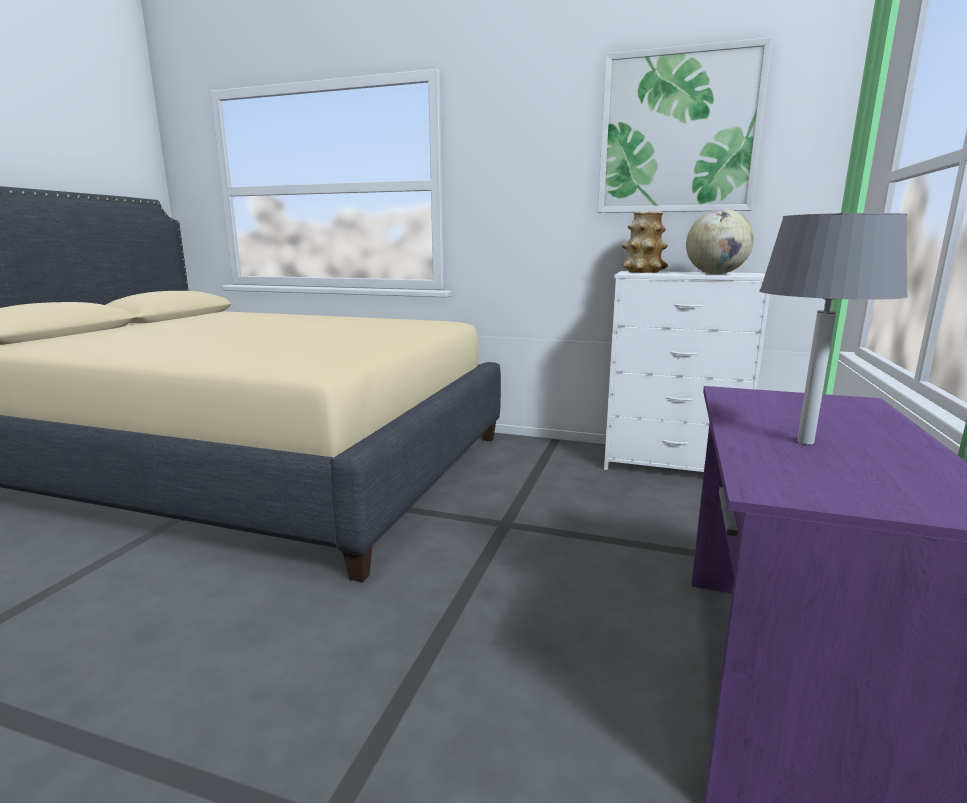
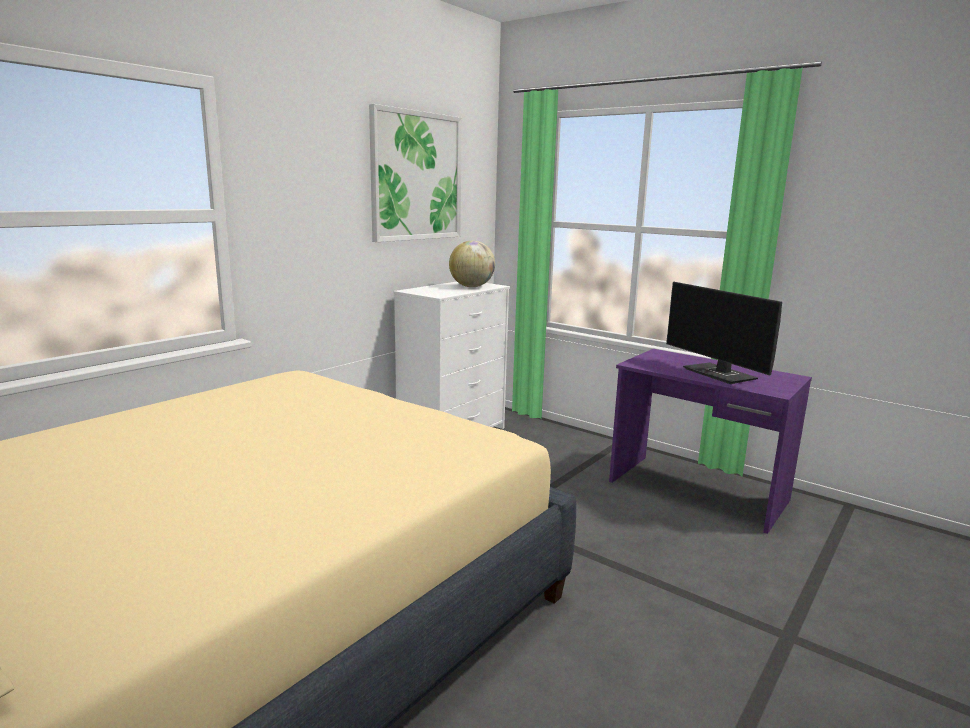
camera: 70 degrees left, 0 degrees up
(642, 272) = (422, 290): vase -> none
(805, 442) = (720, 374): grey table lamp -> monitor

